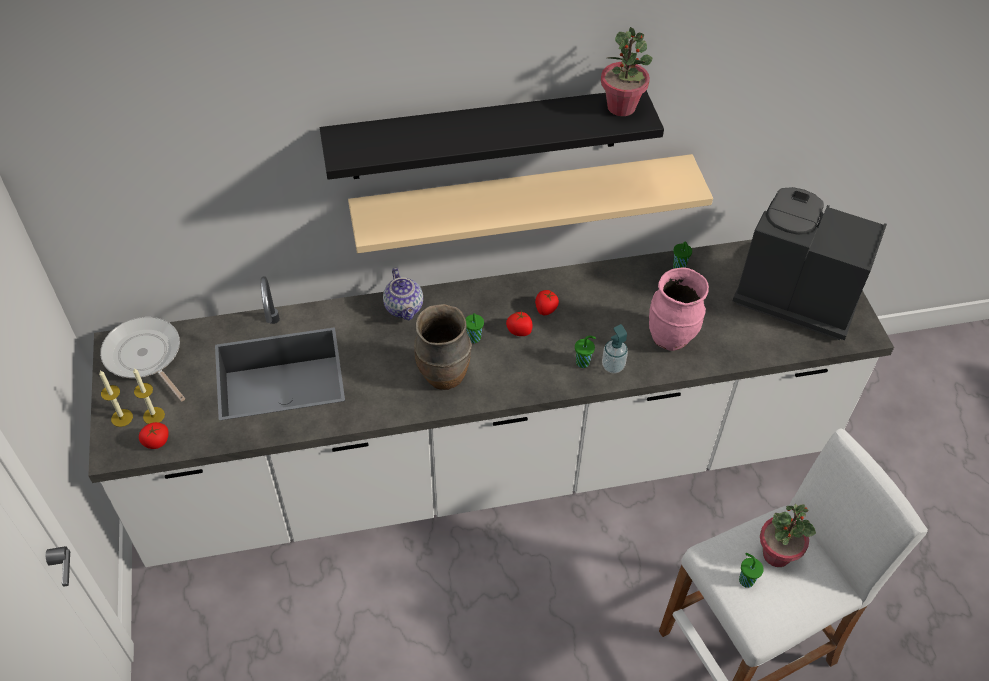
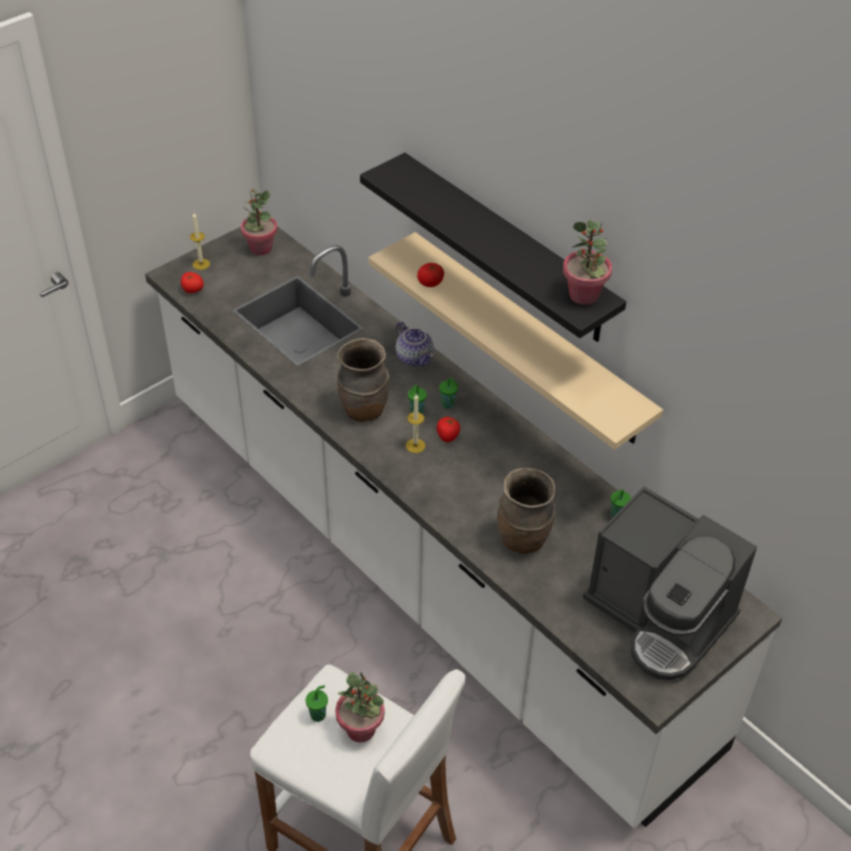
camera: 60 degrees right, 5 degrees down
(145, 357) = (260, 248): frying pan -> potted plant
(154, 415) = (213, 278): candle -> candle (415, 446)
(405, 308) = (415, 358): teapot -> teapot turned 75 degrees counterclockwise
(545, 309) = (485, 443): tomato -> tomato (430, 283)
(583, 362) = (446, 491): green cup -> green cup (448, 405)
(613, 366) = (457, 512): soap dispenser -> none
(671, 337) = (523, 541): pink vase -> brown vase
(793, 294) = (659, 617): coffee machine -> coffee machine turned 135 degrees clockwise

